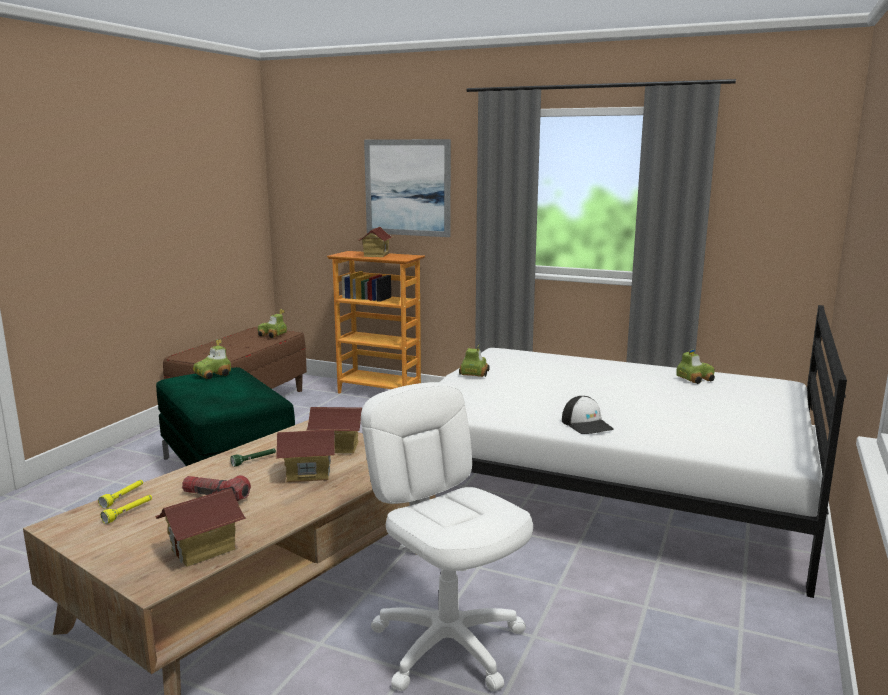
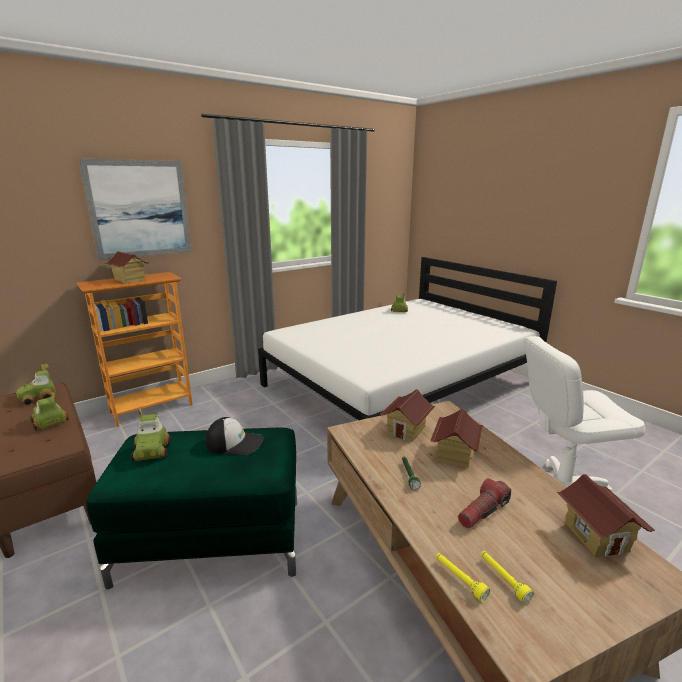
camera: 60 degrees left, 5 degrees up
(473, 373) = (321, 348): toy car -> toy car (49, 422)
(587, 424) = (447, 347): cap -> cap (235, 443)

